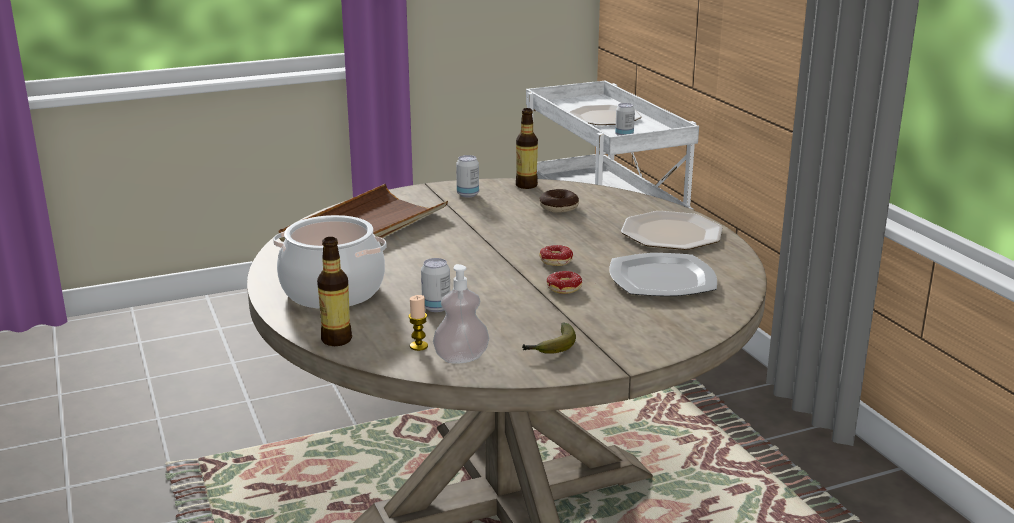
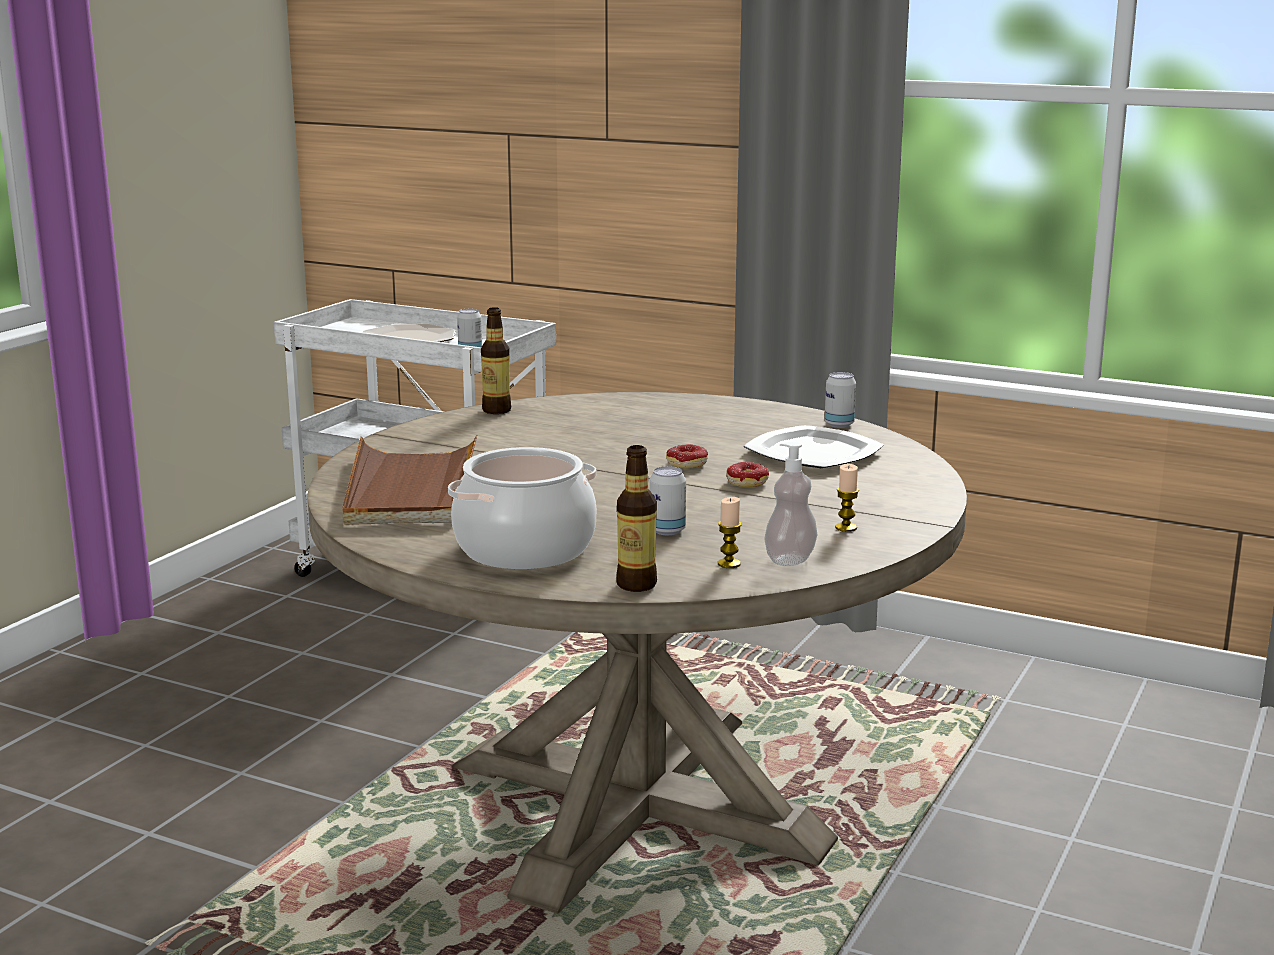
camera: 40 degrees left, 5 degrees down
(468, 194) = (452, 432): can -> can (839, 424)
(551, 347) = (846, 528): banana -> candle
(559, 207) = (578, 421): donut -> none
(671, 233) = (735, 416): plate -> none

